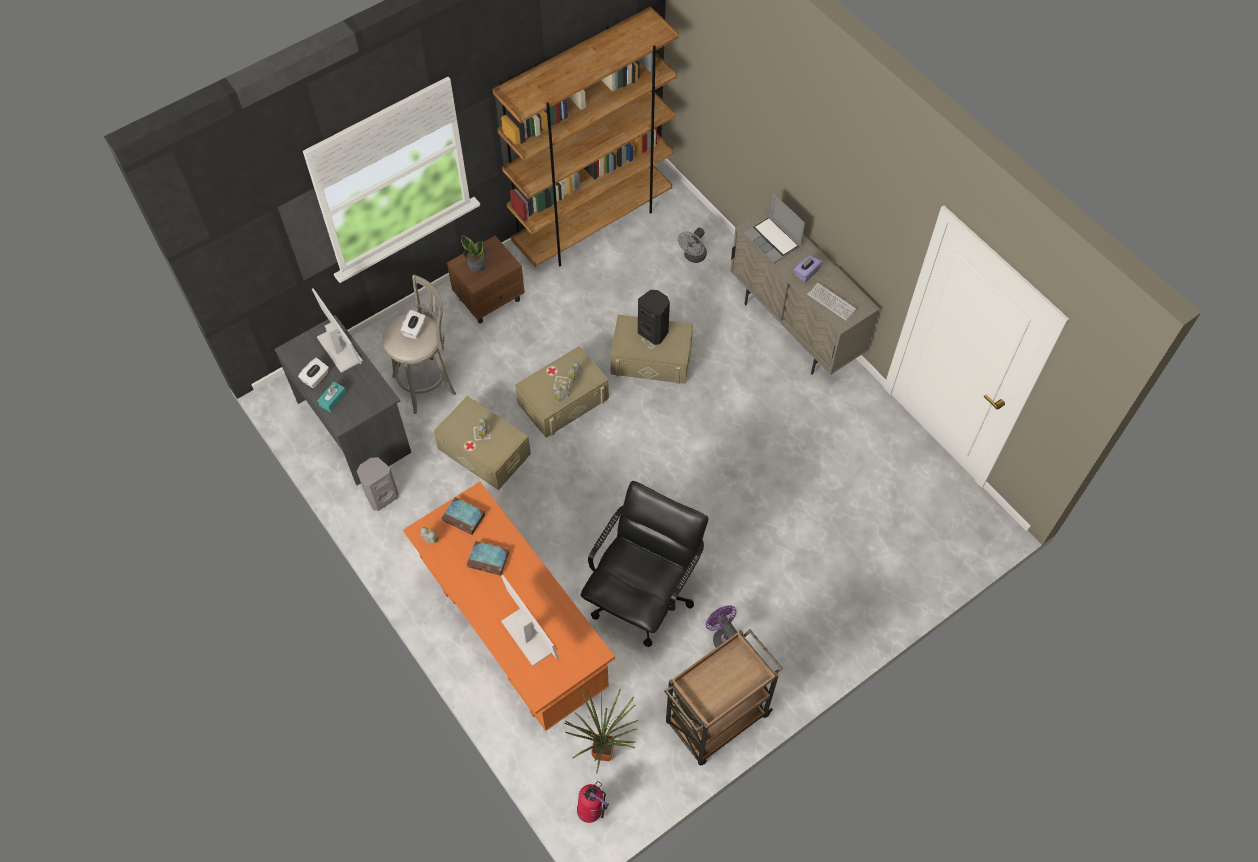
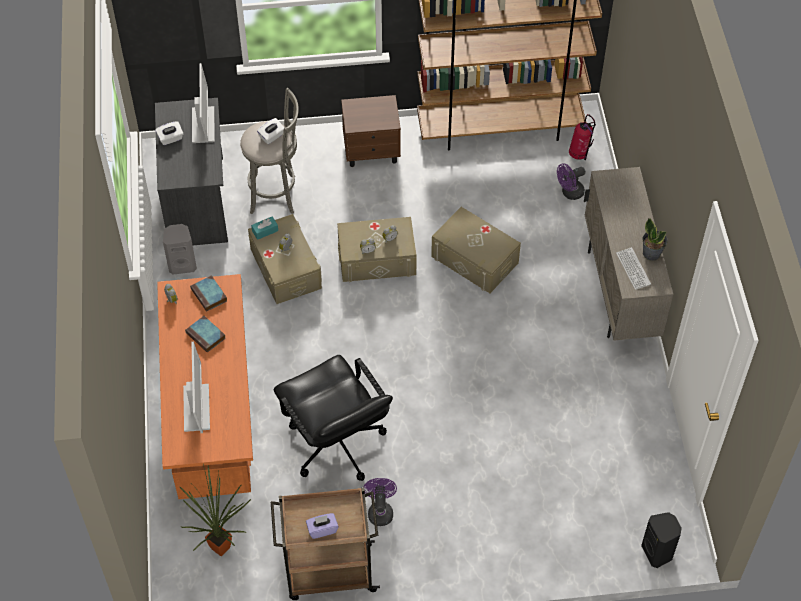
camera: 30 degrees right, 5 degrees down
(333, 399) = (172, 160): turquoise tissue box -> turquoise tissue box (265, 231)
(477, 265) = (364, 112): potted plant -> potted plant (651, 253)
(591, 810) = (182, 586): fire extinguisher -> fire extinguisher (579, 155)
(642, 596) = (336, 445): black office chair -> black office chair turned 90 degrees clockwise
(654, 332) = (481, 234): black speaker -> black speaker (658, 552)
(693, 257) = (569, 193): grey fan -> purple fan
(773, 240) = (618, 196): laptop -> none
(806, 273) = (628, 235): purple tissue box -> purple tissue box (322, 529)

